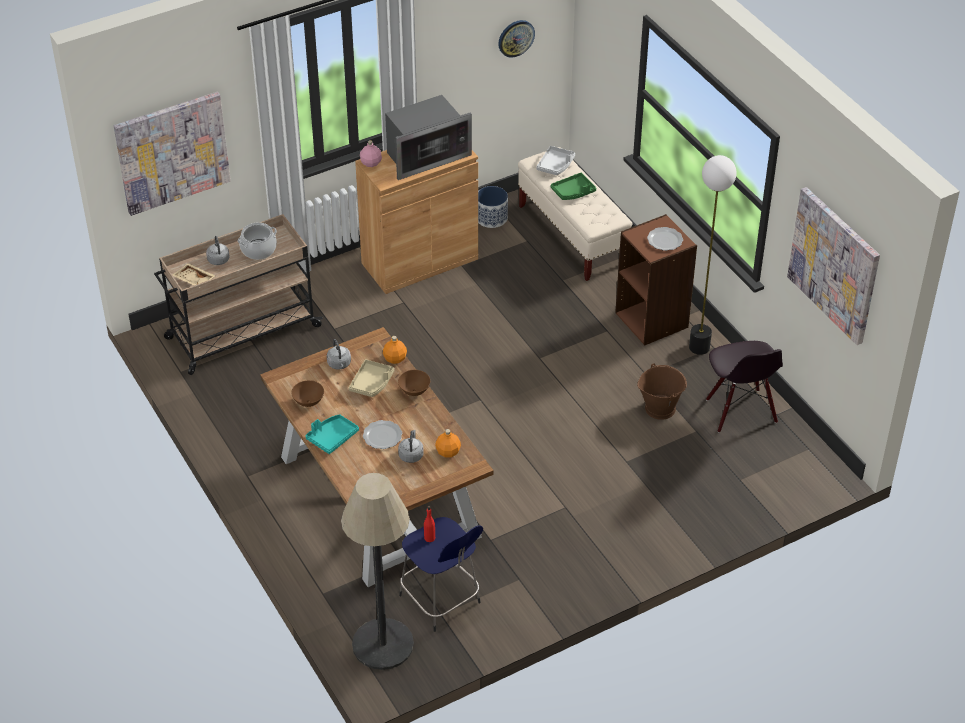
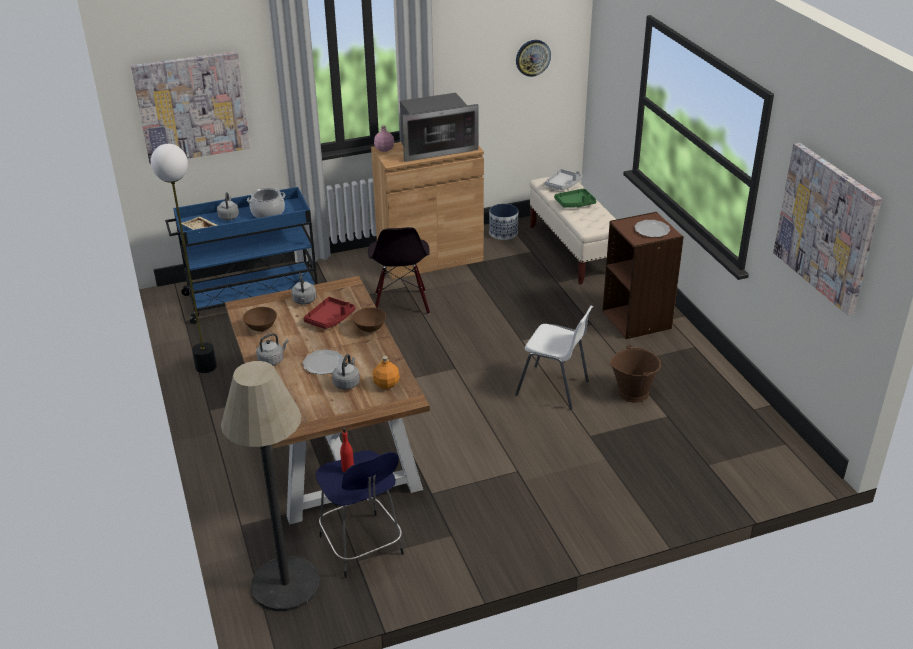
camera: 10 degrees right, 10 degrees down
(241, 333) = (252, 296): beige cart -> blue cart
(332, 437) = (272, 360): turquoise tray -> grey kettle
(372, 383) = (330, 319): beige tray -> red tray
(395, 359) = (361, 301): orange bottle -> none
(583, 412) = (554, 388): none -> white chair
(699, 347) = (680, 345): floor lamp -> floor lamp (205, 367)
(740, 411) = (715, 403): black chair -> black chair (401, 303)

